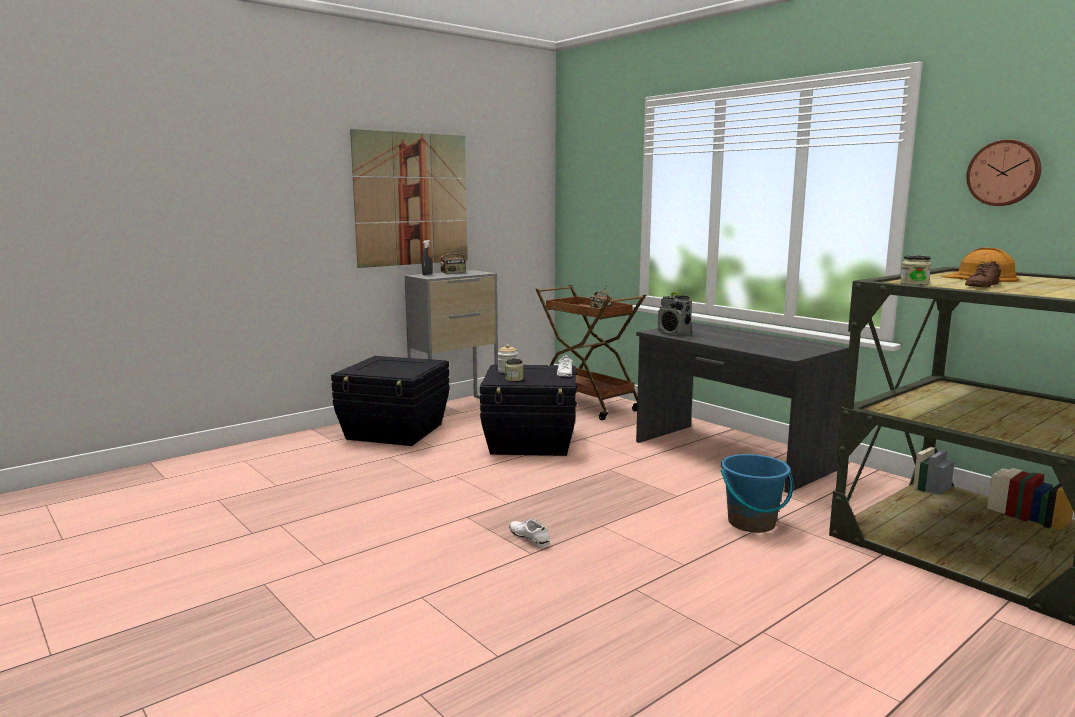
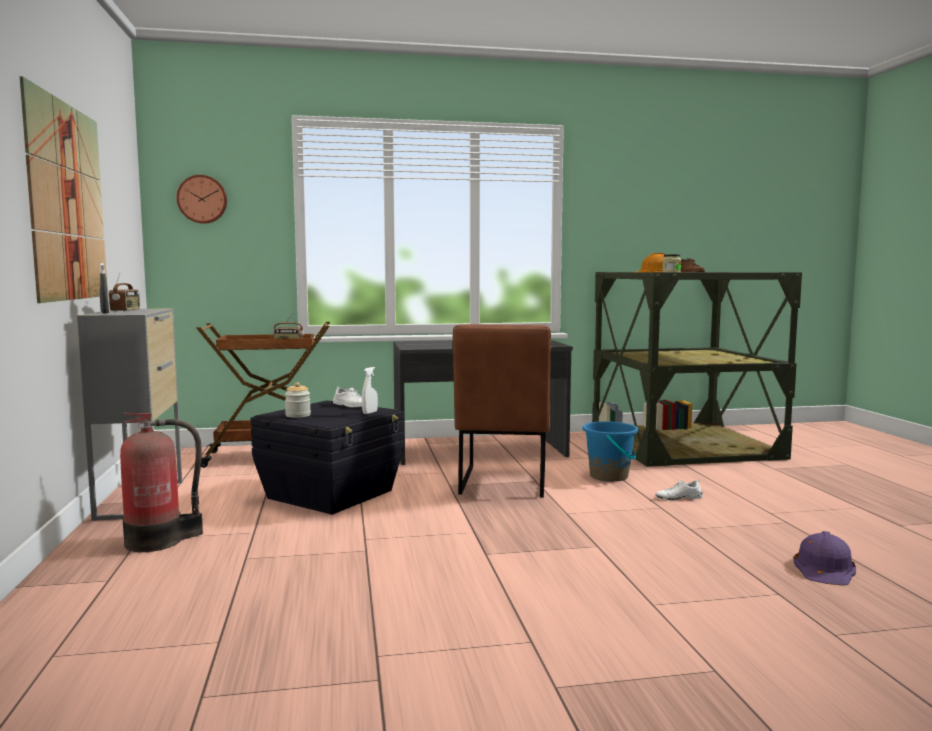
camera: 60 degrees left, 5 degrees down
(395, 432) = (159, 541): black storage box -> fire extinguisher
(514, 379) = (335, 418): jar -> none
(529, 538) = (564, 540): white shoe -> white shoe (678, 498)
(546, 382) = (370, 412): none -> white spray bottle
(601, 681) = (825, 568): none -> purple hard hat
(650, 484) = (502, 482): none -> brown chair
(674, 333) = (431, 347): radio -> none
(1004, 173) = (621, 207): wall clock -> wall clock (202, 199)

